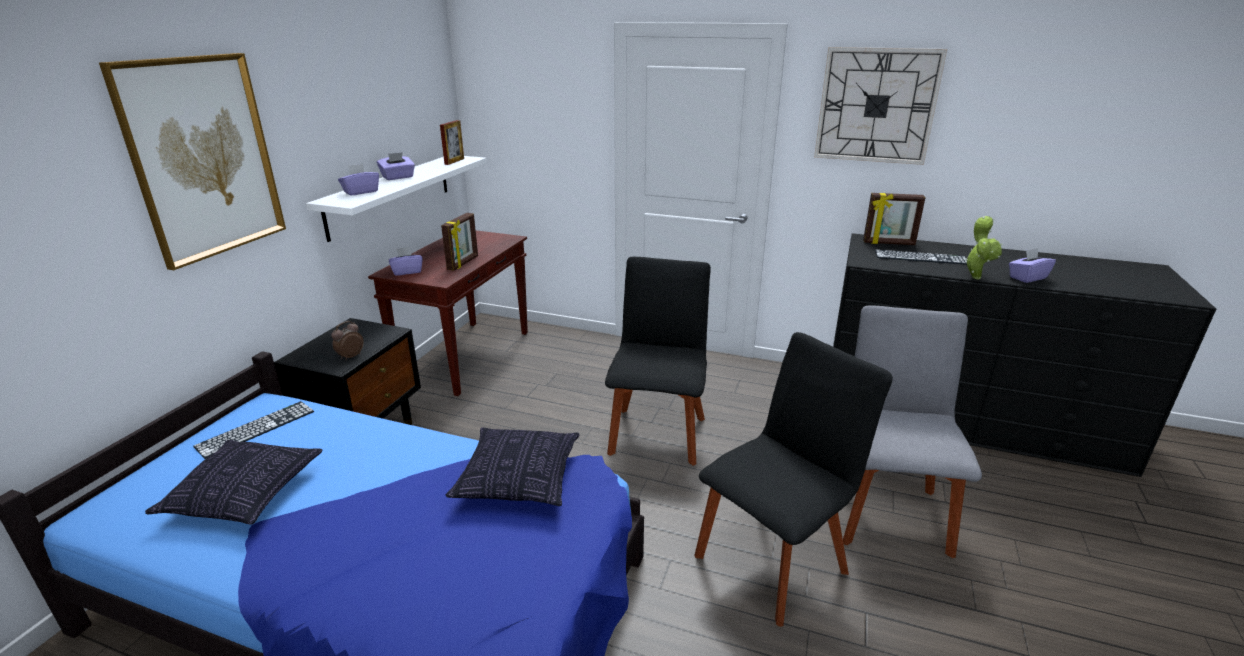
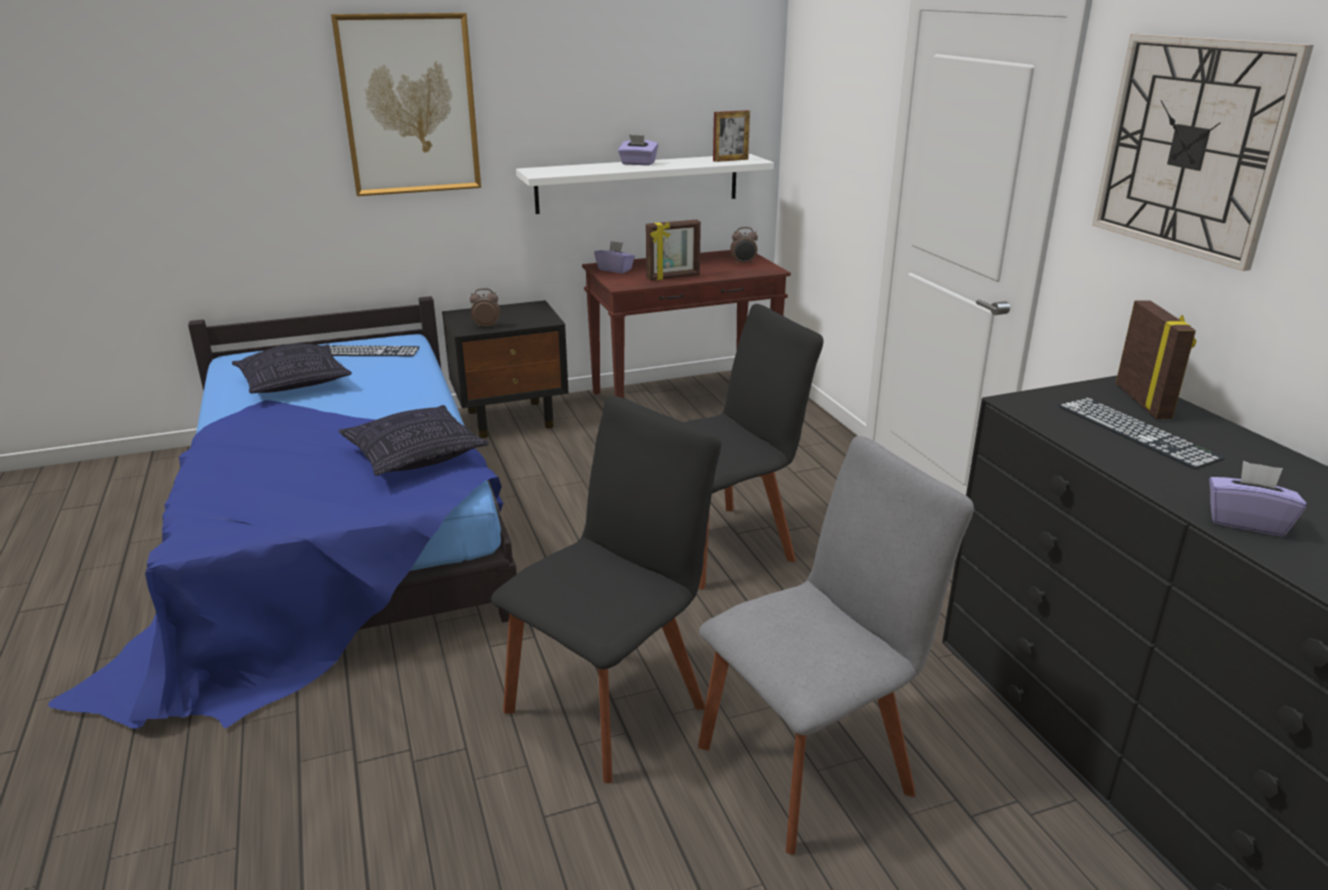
camera: 50 degrees right, 0 degrees up
(361, 192) = (574, 168): purple tissue box -> none
(484, 239) = (743, 263): none -> alarm clock
(774, 559) = (611, 702): black chair -> black chair turned 60 degrees counterclockwise
(889, 243) = (1144, 402): picture frame -> picture frame turned 150 degrees counterclockwise
(975, 276) = (1144, 482): potted plant -> none

